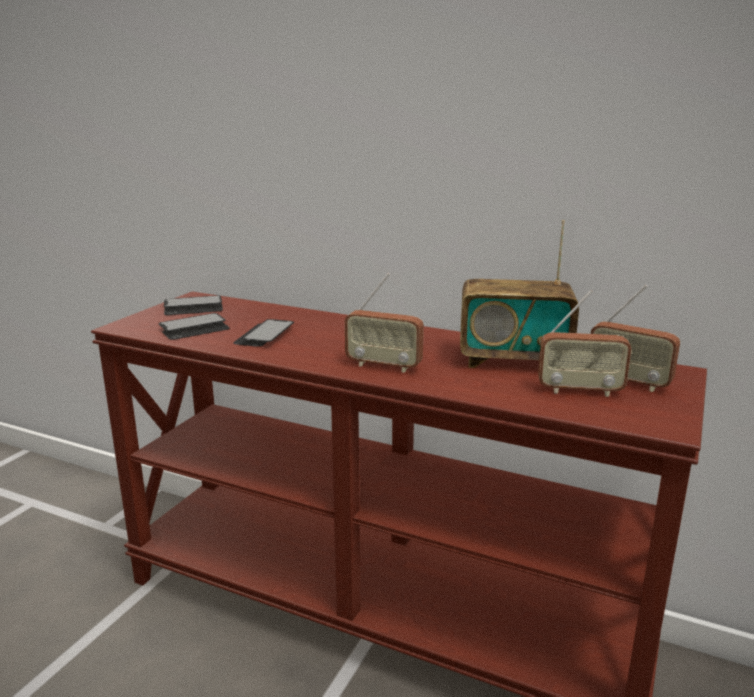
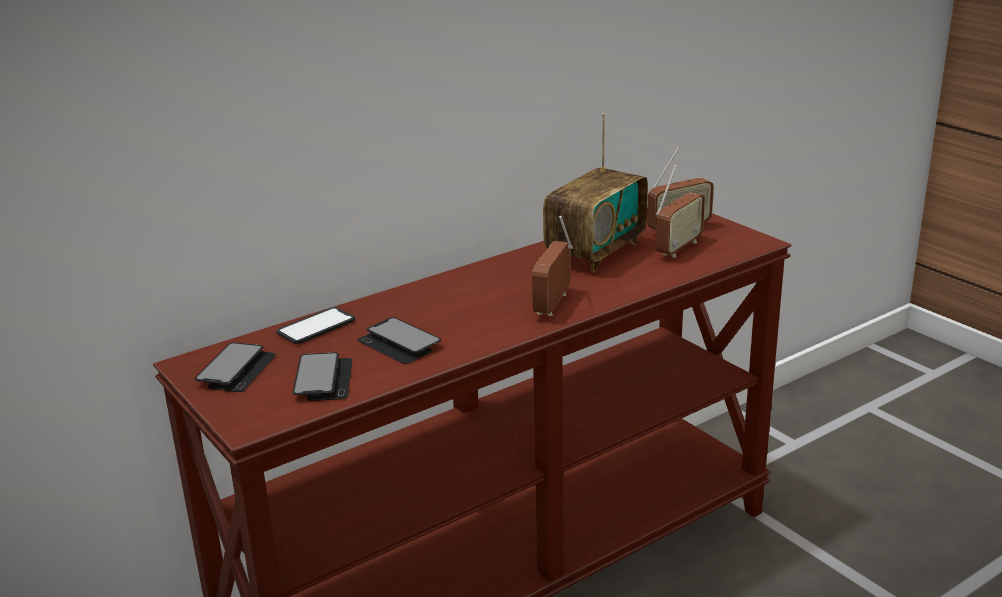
camera: 60 degrees left, 5 degrees up
(269, 310) = (316, 327): none -> phone
(384, 366) = (553, 304): radio -> radio turned 150 degrees clockwise

